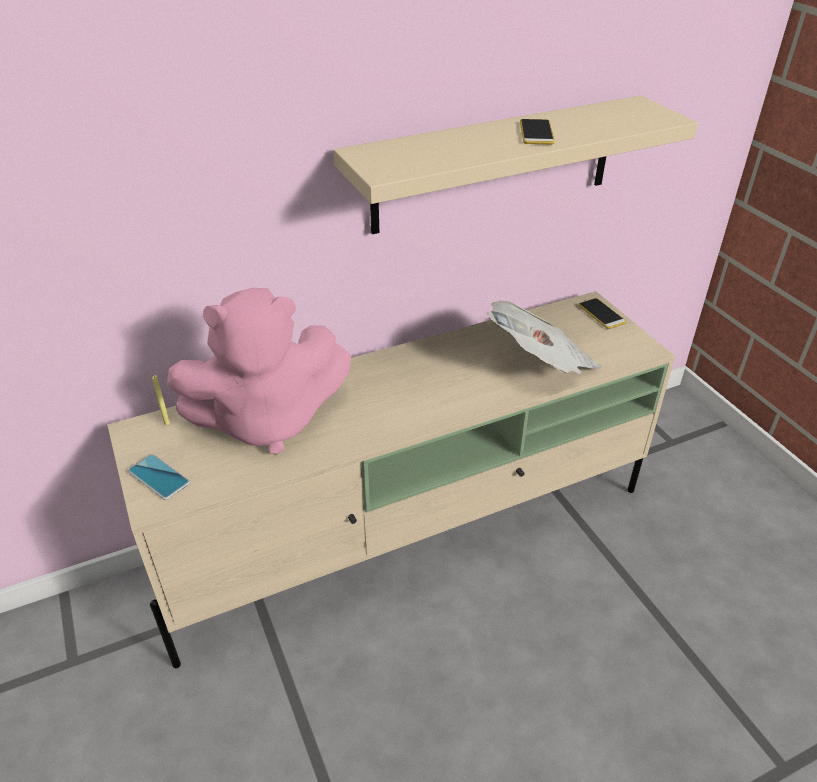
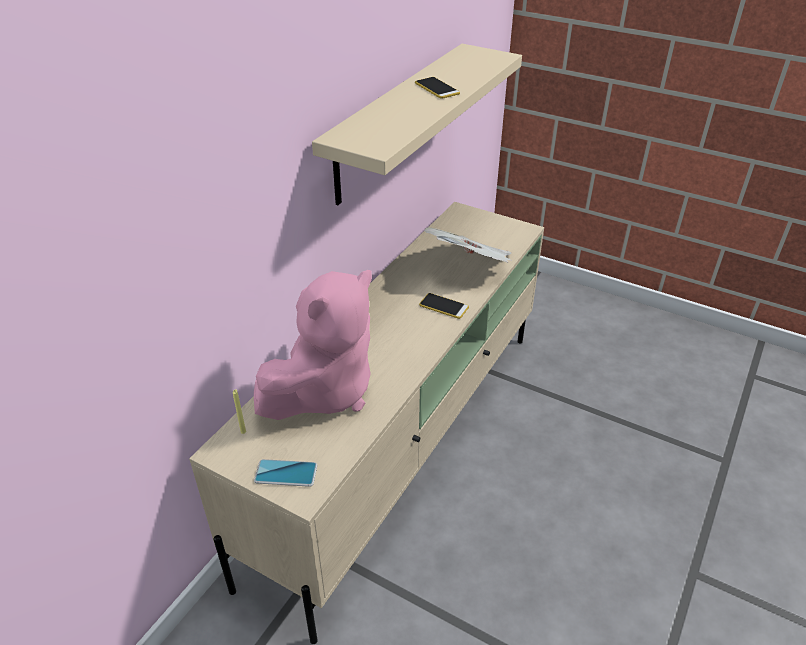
camera: 35 degrees left, 0 degrees up
(601, 314) = (474, 216): phone -> phone (443, 306)

